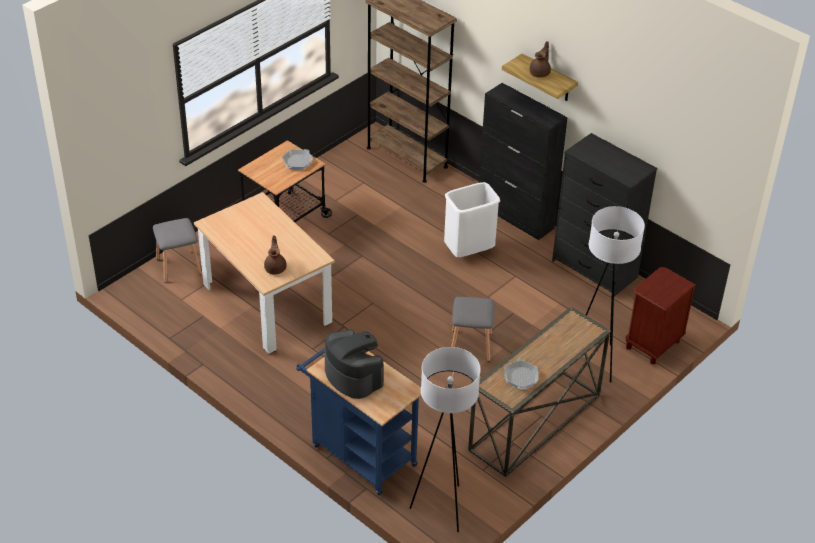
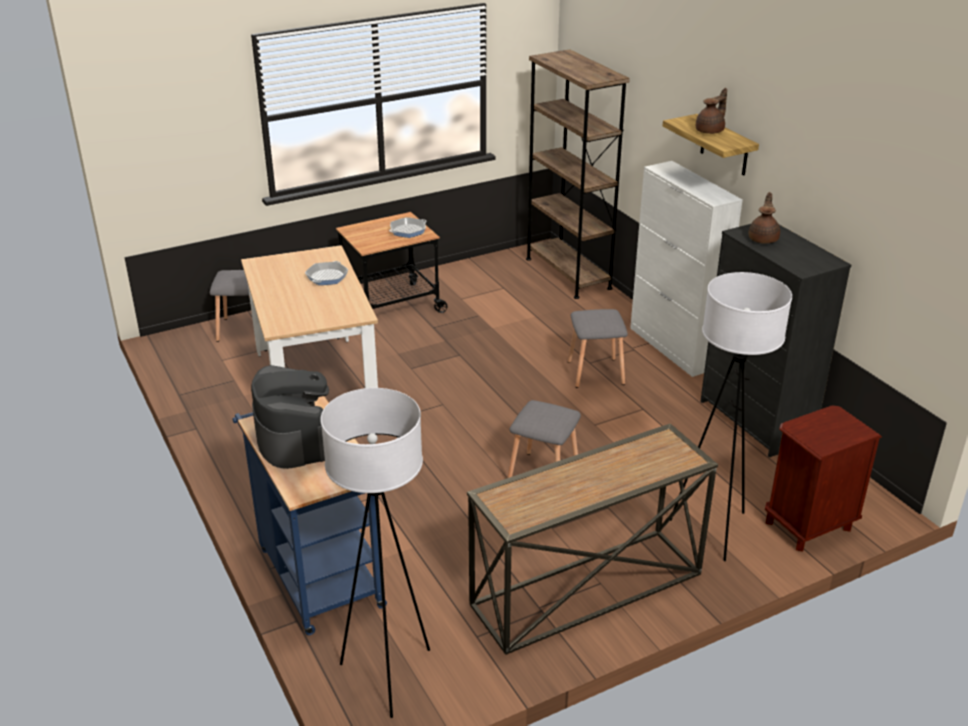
camera: 20 degrees right, 10 degrees down
(275, 268) = (299, 315): brown teapot -> brown teapot (763, 239)
(469, 251) = (594, 373): white trash can -> grey stool
(515, 216) = (673, 348): black cabinet -> white cabinet
(521, 377) = (546, 496): frying pan -> frying pan (327, 277)

